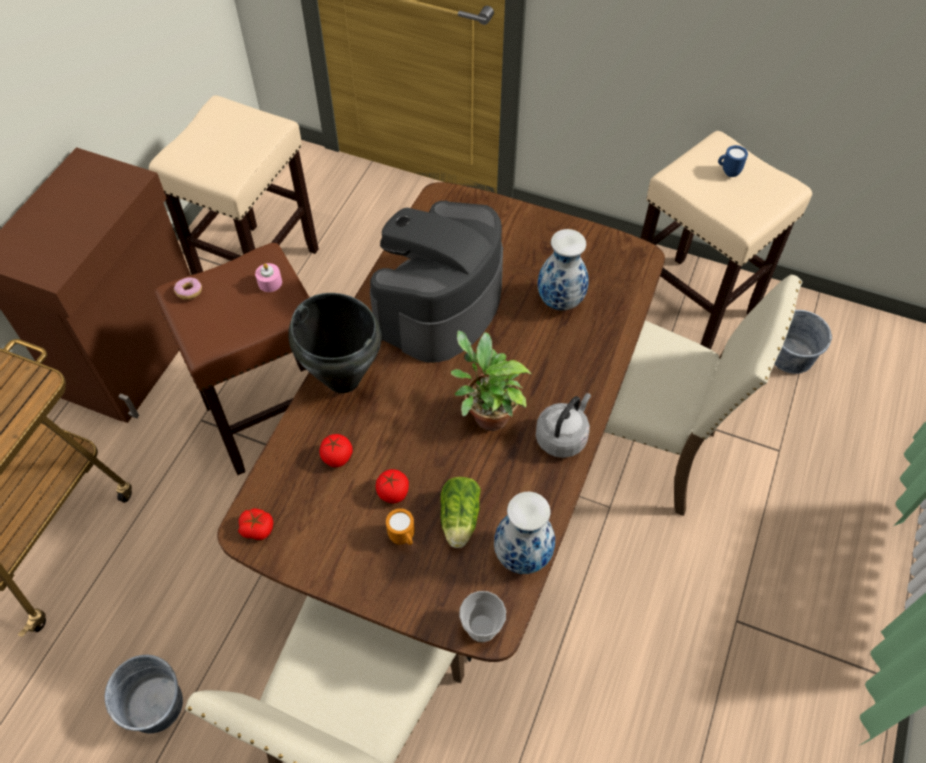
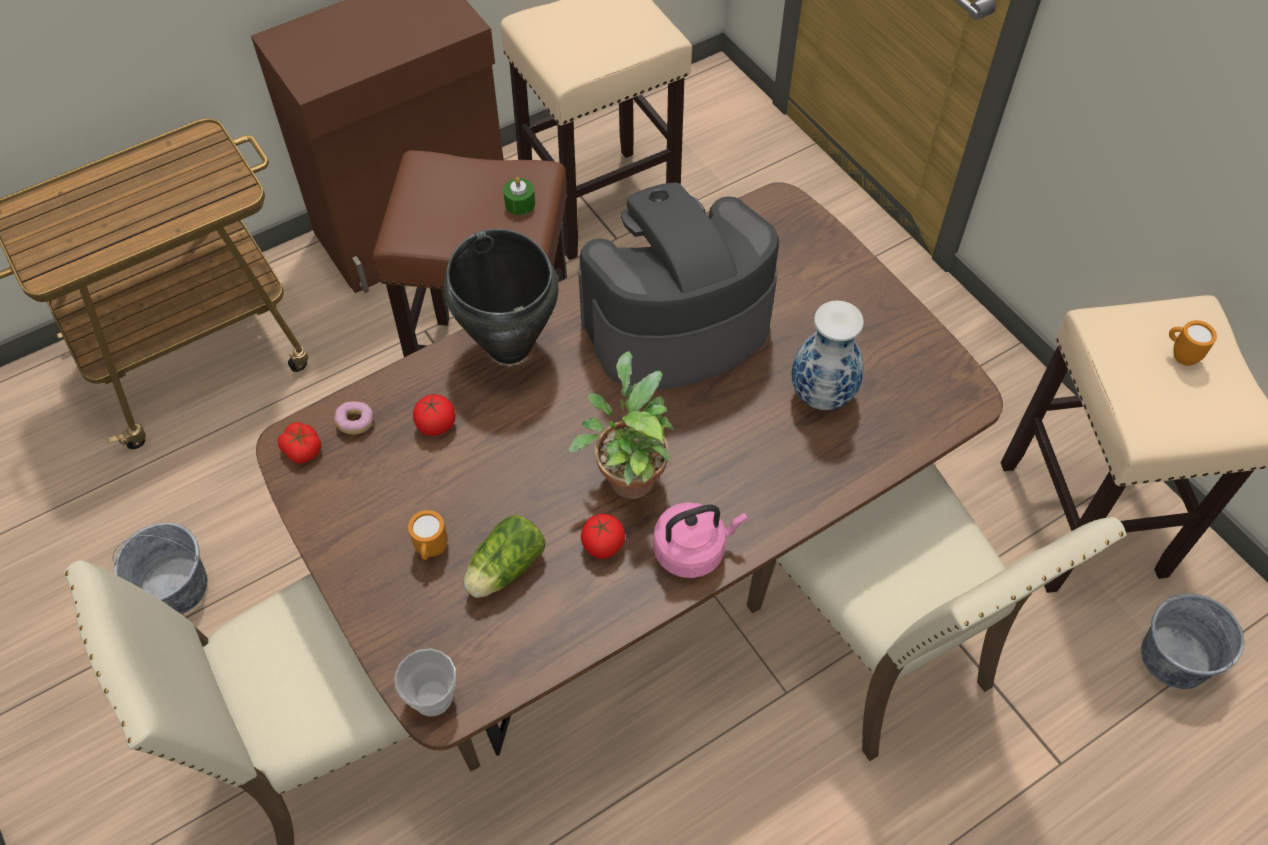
camera: 35 degrees right, 0 degrees up
(189, 292) = (433, 171): donut -> donut (355, 422)
(270, 282) = (520, 203): pink candle -> green candle
(393, 493) = (460, 496): tomato -> tomato (603, 545)
(522, 554) = (539, 649): vase -> none
(562, 437) = (693, 550): grey kettle -> pink kettle
(727, 172) = (1180, 355): blue mug -> orange mug

